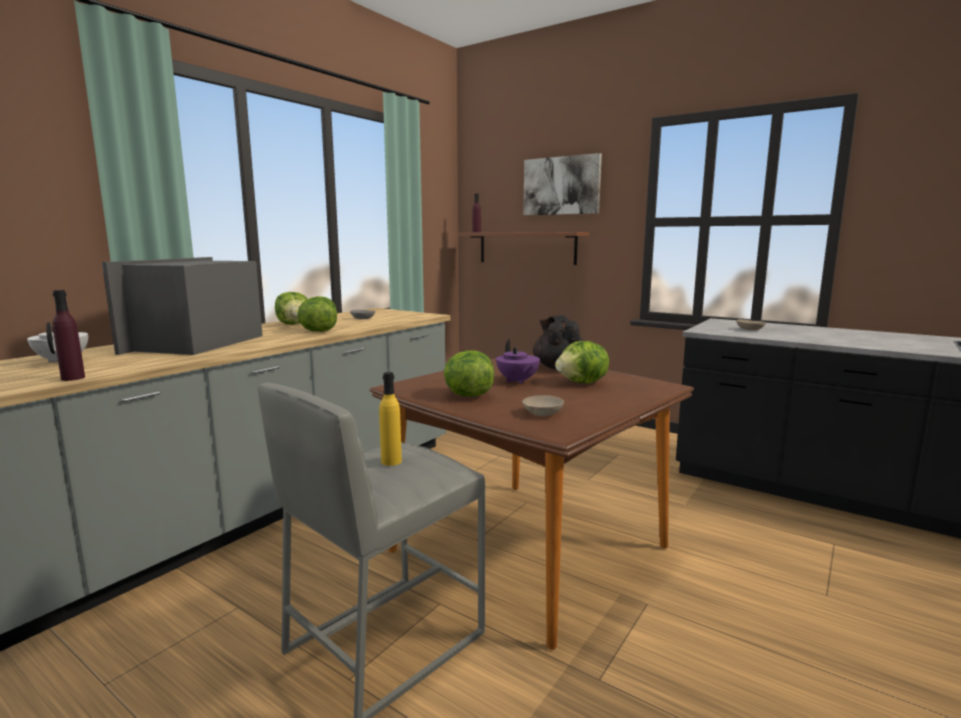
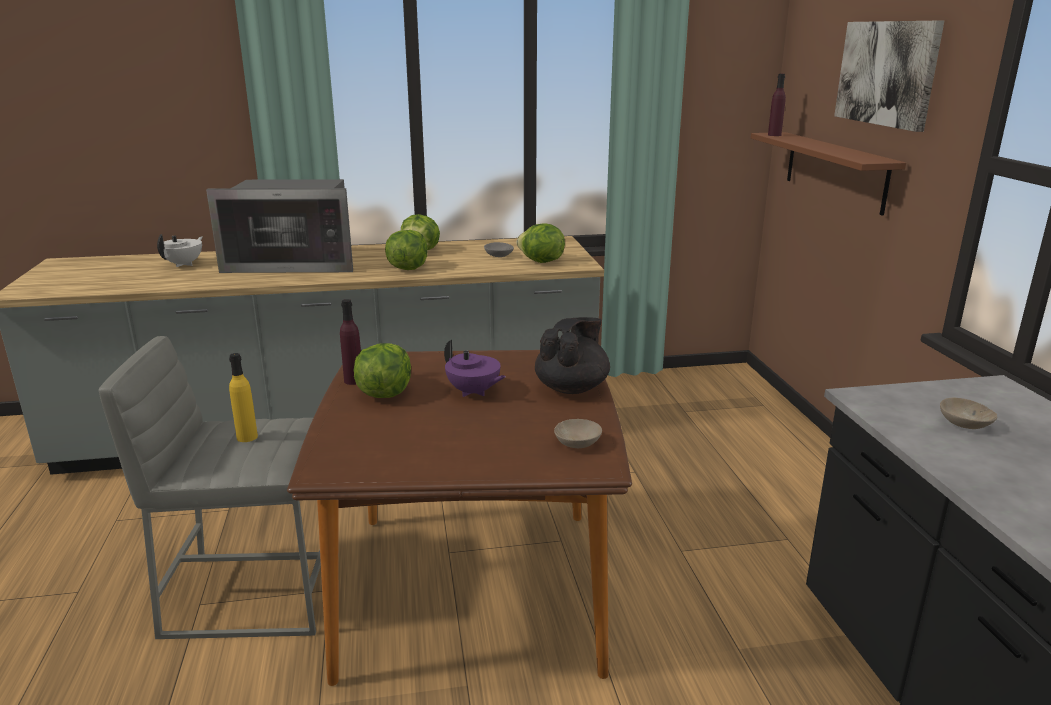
camera: 45 degrees right, 10 degrees up
(73, 378) = (144, 287): purple bottle -> purple bottle (353, 380)
(199, 343) = (294, 263): microwave -> microwave turned 150 degrees counterclockwise
(517, 381) = (473, 392): purple teapot -> purple teapot turned 75 degrees counterclockwise
(544, 413) = (375, 444): beige bowl -> beige bowl (578, 443)
(583, 383) = (524, 422): lettuce -> lettuce (541, 262)

